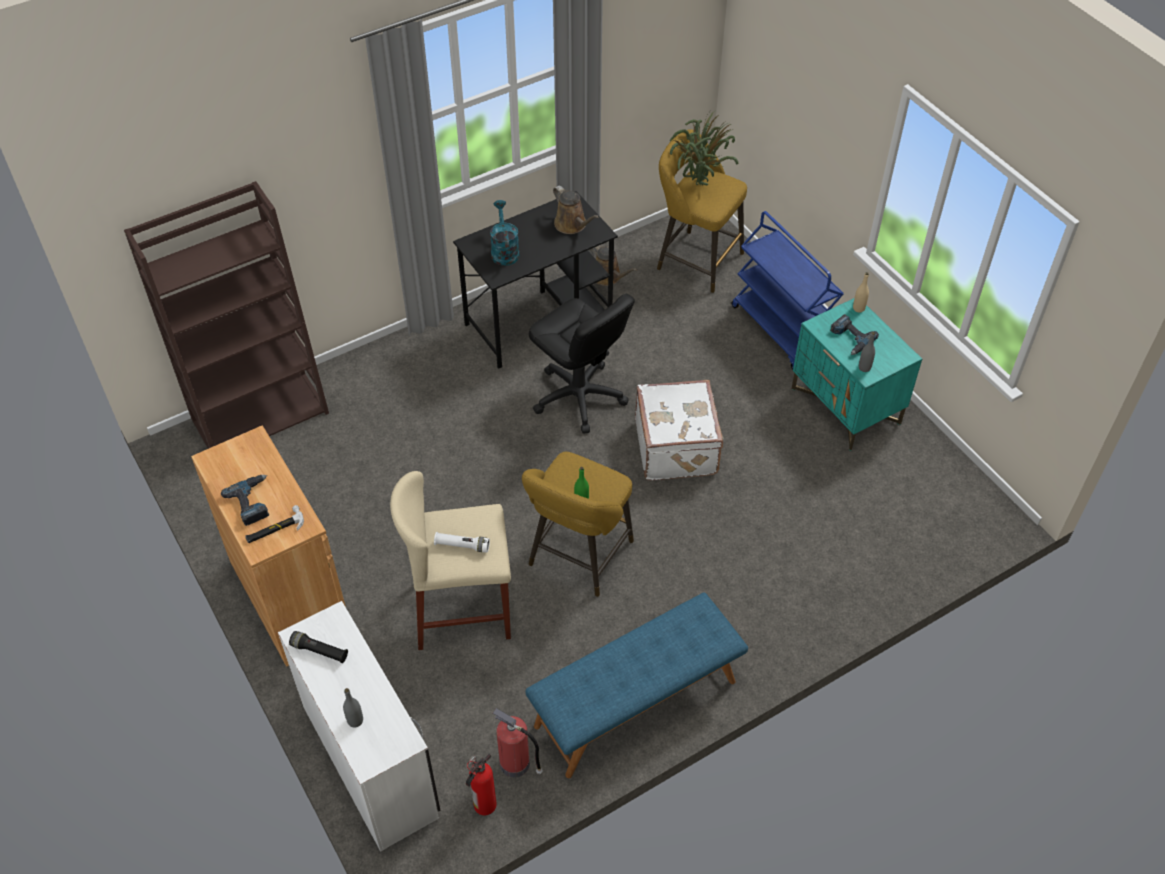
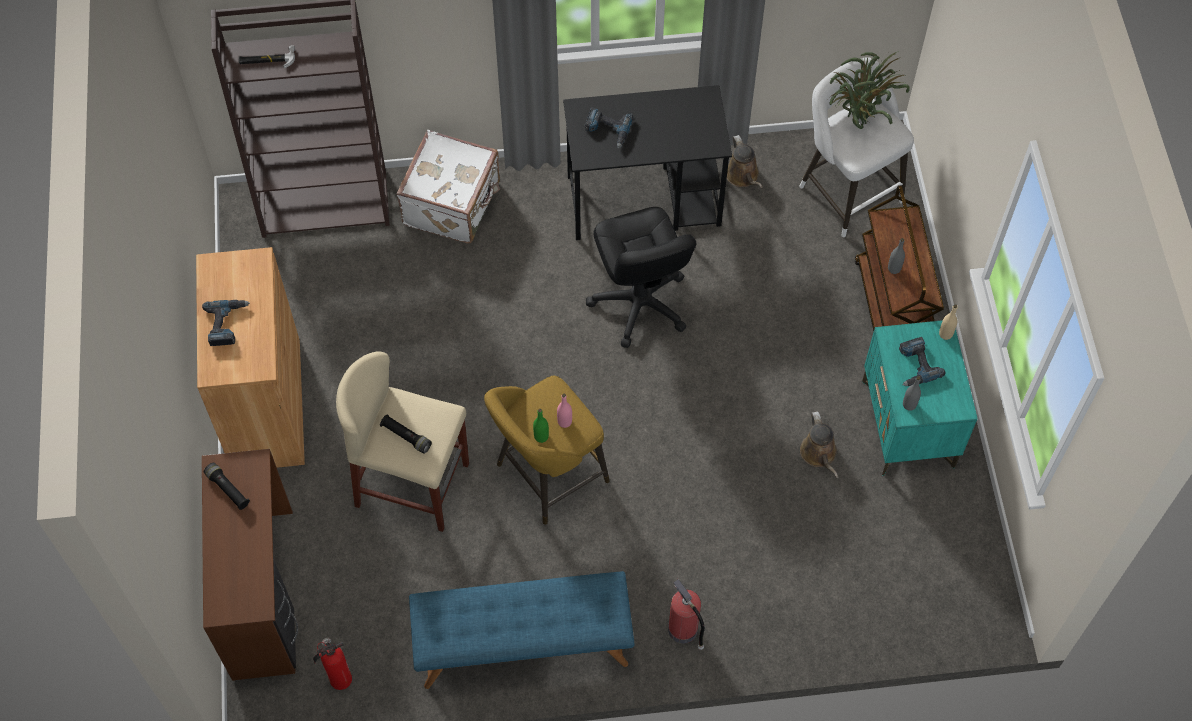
camera: 25 degrees right, 10 degrees up
(275, 528) = (234, 359): hammer -> hammer (267, 59)
(355, 720) = (226, 568): grey bottle -> grey bottle (894, 268)
(372, 759) = (264, 593): white desk -> brown desk
(462, 546) = (406, 437): white flashlight -> black flashlight
(504, 250) = (607, 130): turquoise watering can -> power drill
(516, 764) = (387, 654): fire extinguisher -> fire extinguisher (684, 630)
(572, 225) = (692, 125): brown watering can -> brown watering can (819, 454)
(595, 482) = (564, 421): none -> pink bottle
(677, 447) = (707, 399): white suitcase -> white suitcase (453, 204)
(695, 260) = (847, 190): yellow stool -> white stool
(781, 330) = (891, 310): blue cart -> brown cart

